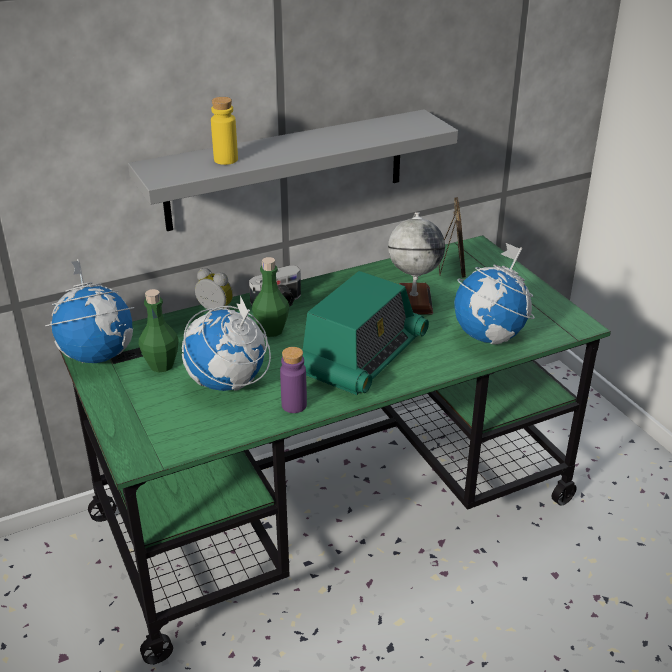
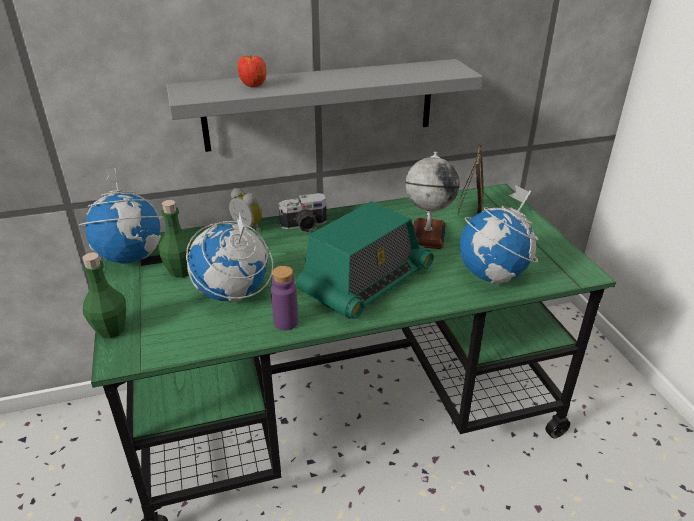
camera: 10 degrees right, 0 degrees up
(226, 160) = (254, 86): yellow bottle -> apple
(271, 330) = (290, 250): green bottle -> green bottle (111, 330)

